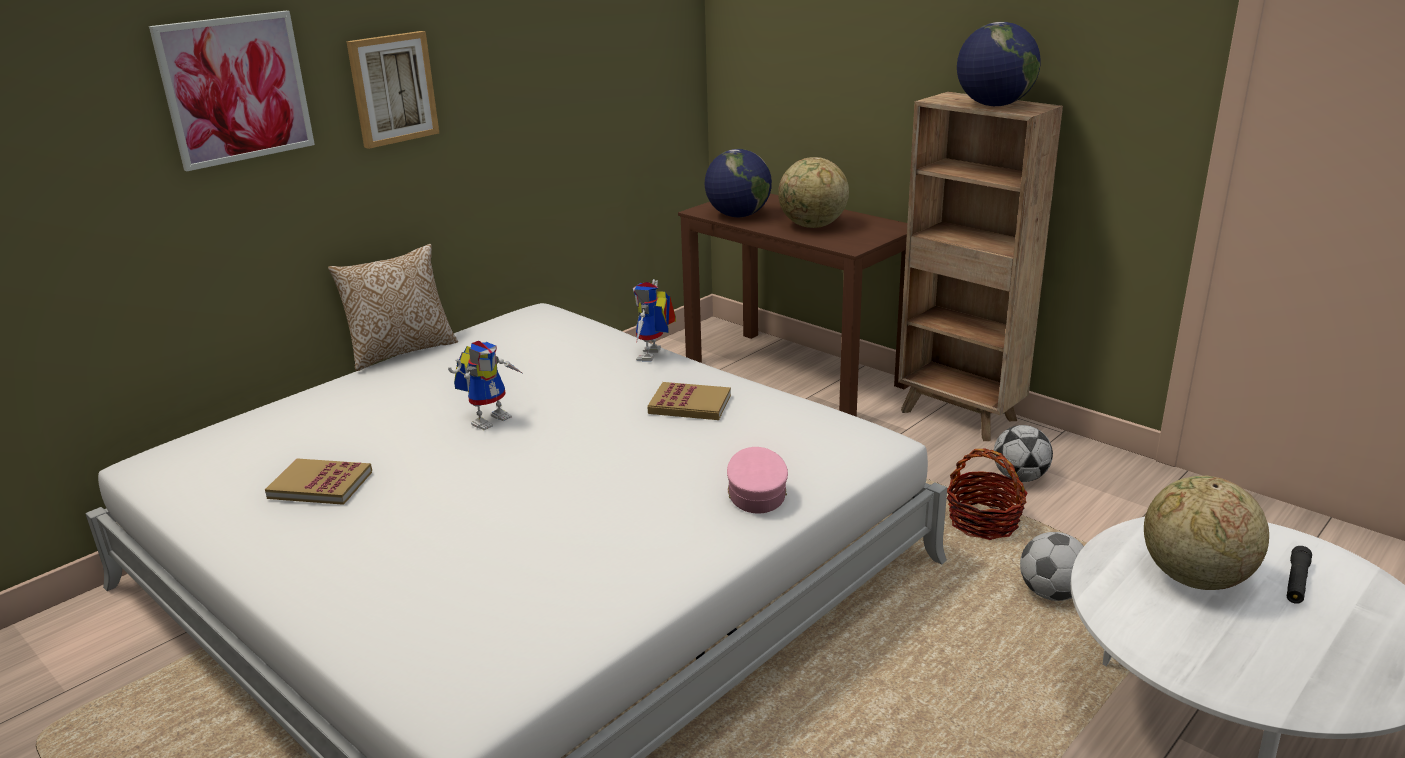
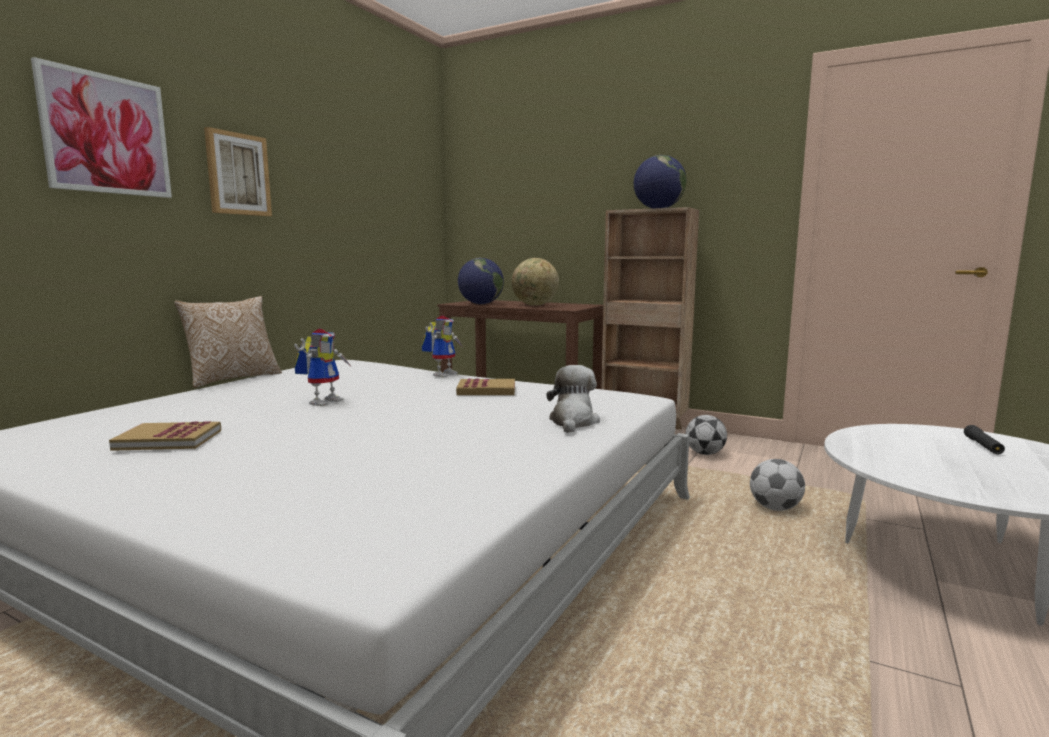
camera: 15 degrees left, 15 degrees down
(653, 356) = (443, 374): toy robot -> toy robot turned 150 degrees counterclockwise
(756, 493) = (573, 422): pink cap -> plush toy
(983, 522) = (699, 476): basket -> none
(1194, 578) = (917, 449): globe -> none

